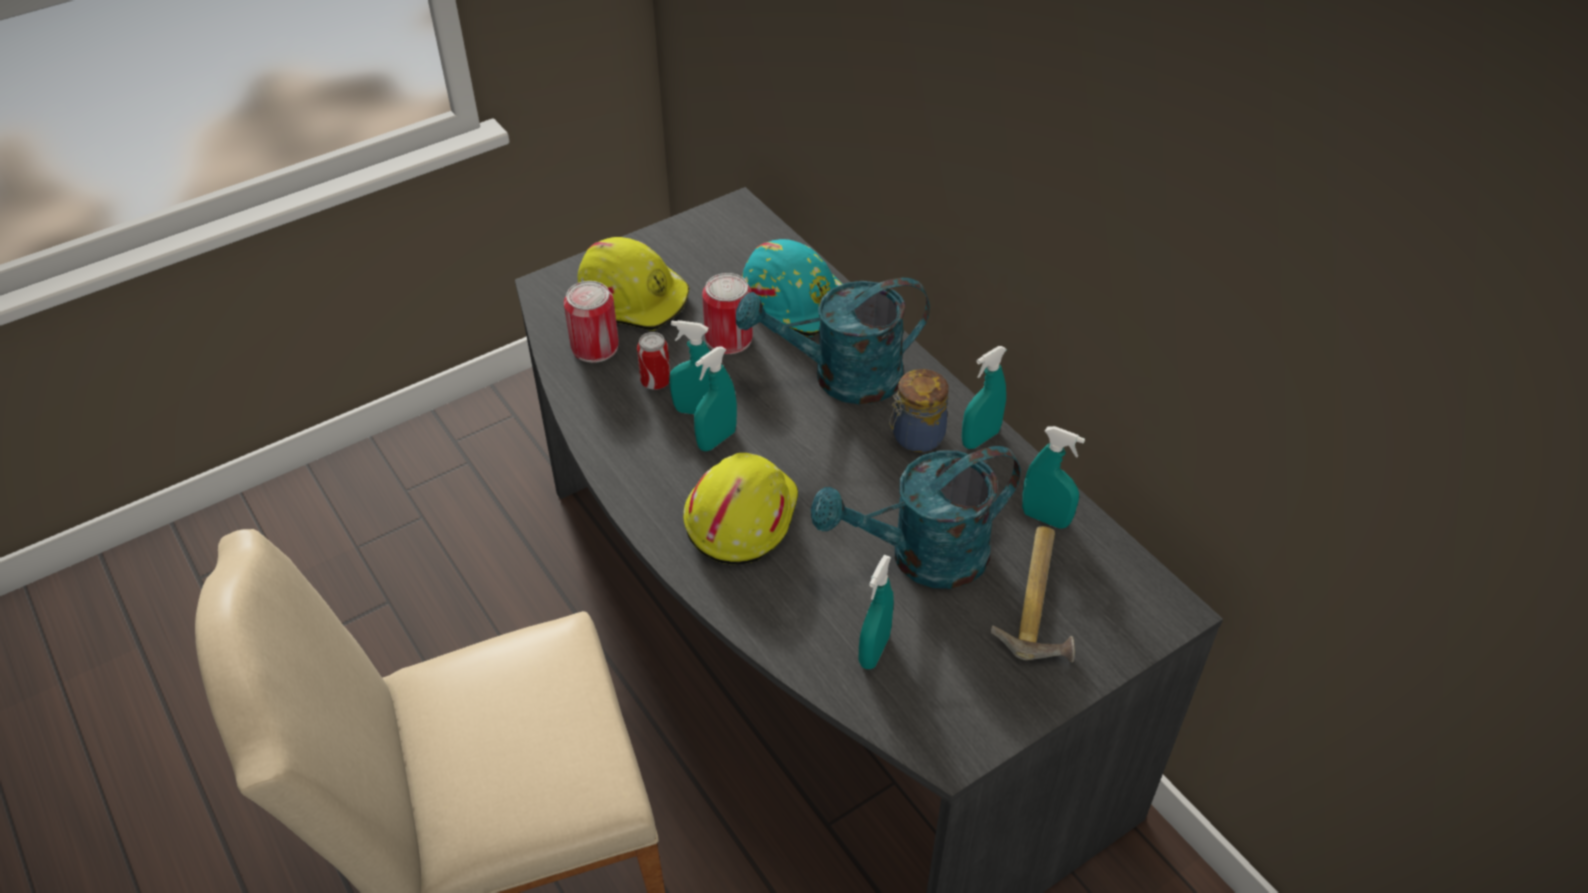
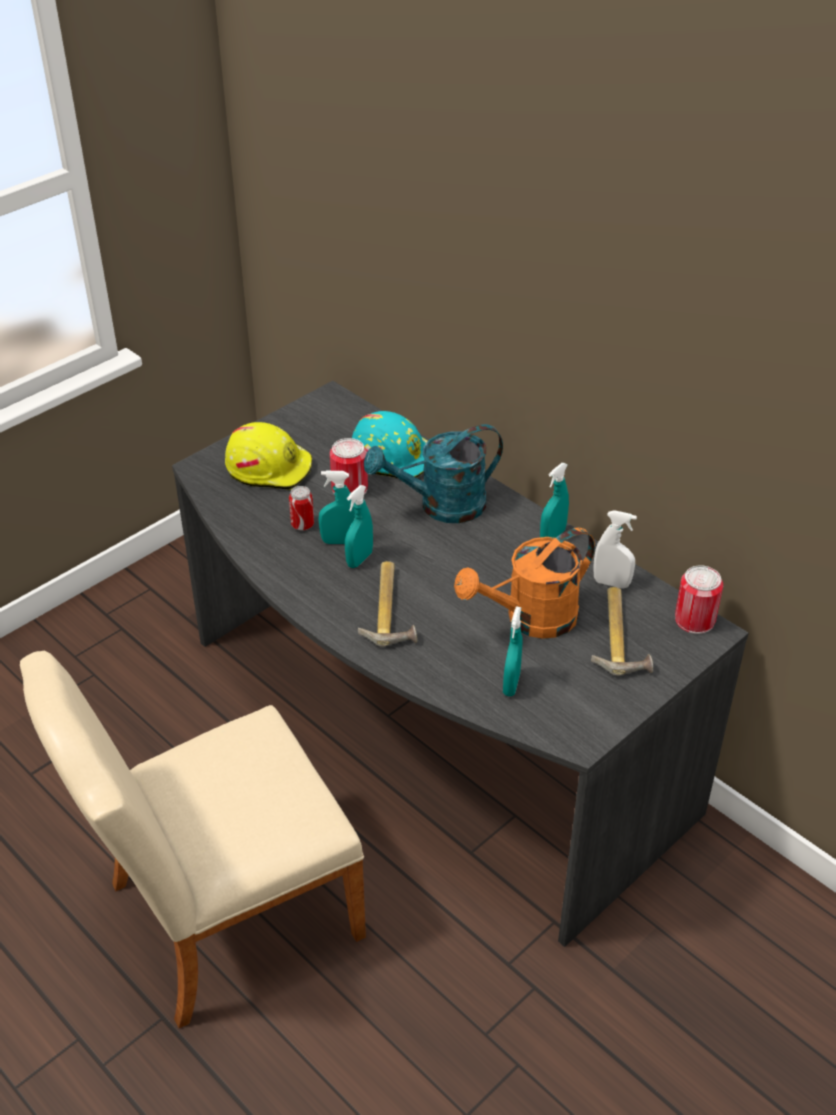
camera: 10 degrees left, 5 degrees down
(595, 347) = (249, 506): can -> can (694, 620)
(740, 516) = (391, 608): yellow hard hat -> hammer
(916, 437) = (505, 540): jar -> none
(922, 558) = (530, 620): turquoise watering can -> orange watering can
(1045, 518) = (611, 583): turquoise spray bottle -> white spray bottle

